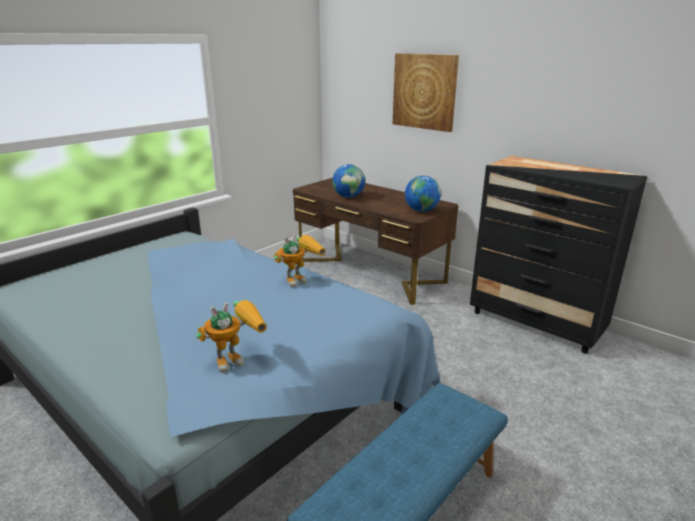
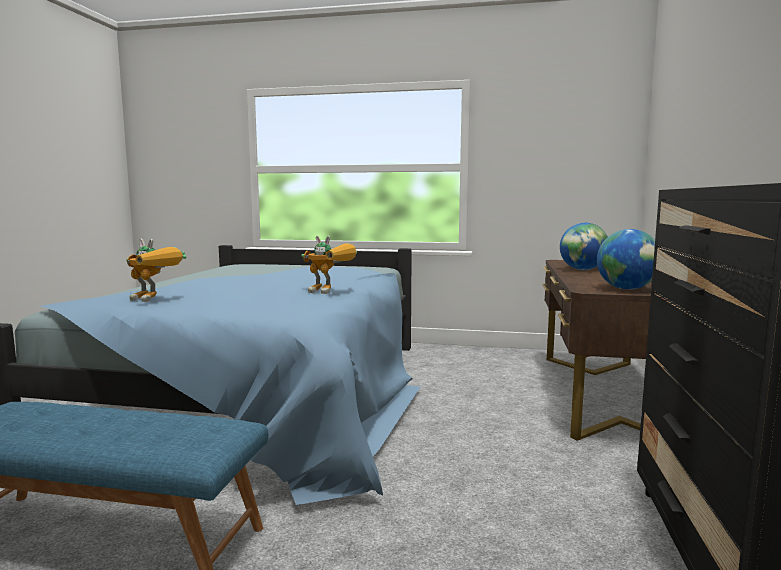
camera: 60 degrees right, 15 degrees down
(424, 91) = (712, 108): picture -> none

